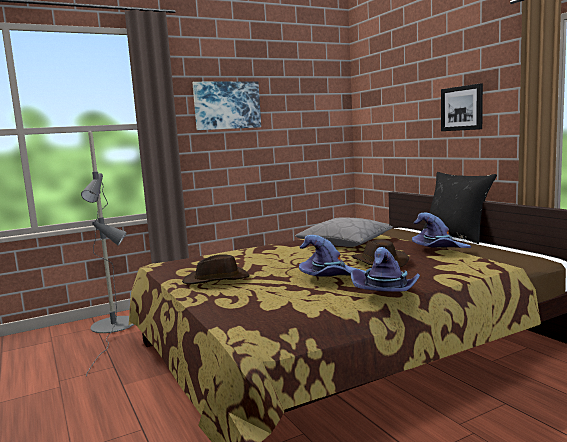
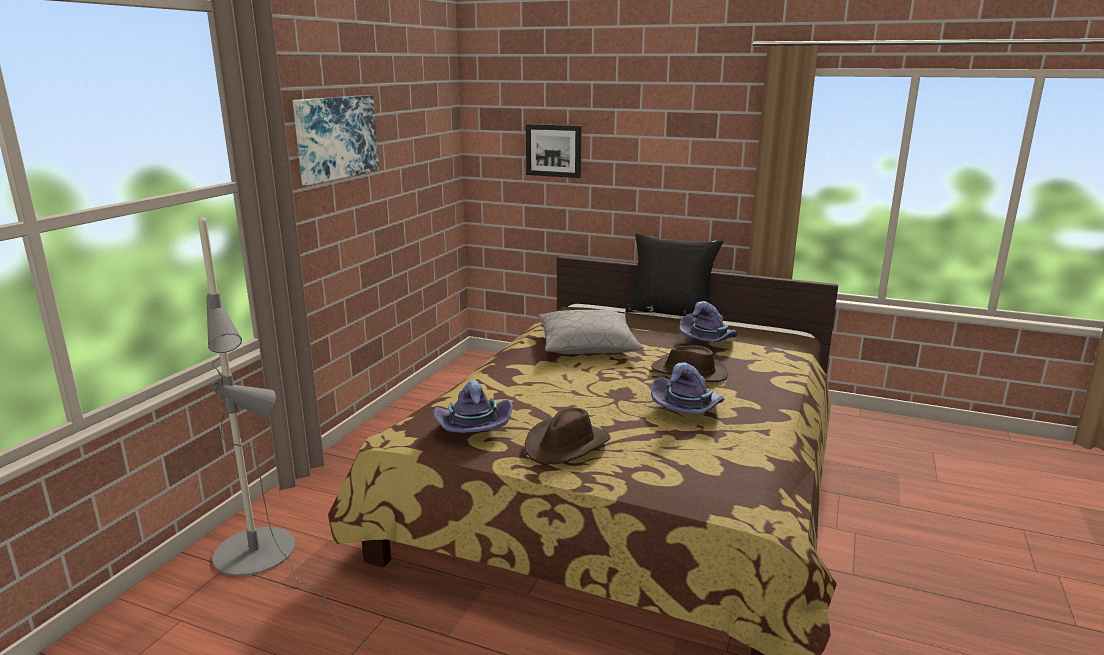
camera: 40 degrees left, 10 degrees up
(386, 292) = (777, 417): purple hat -> purple hat (472, 427)
(462, 108) = (664, 154): picture -> picture (554, 150)

